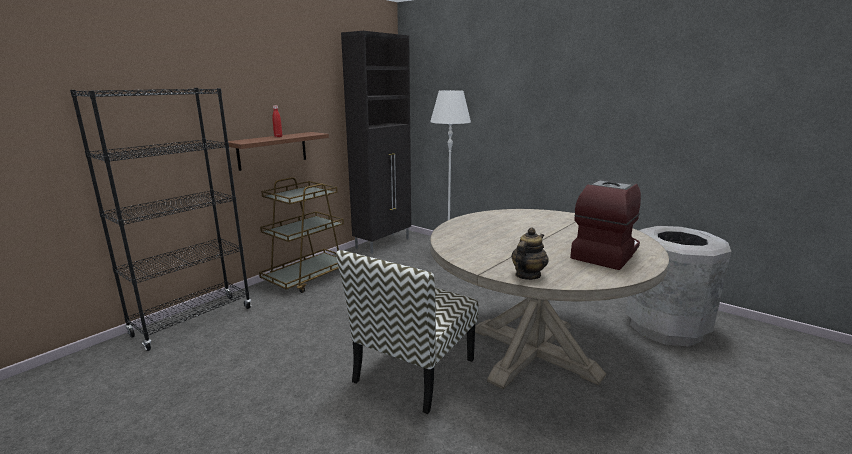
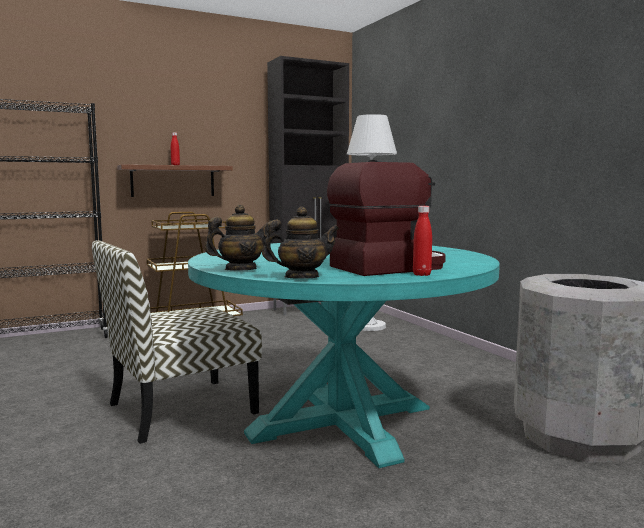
camera: 25 degrees right, 10 degrees down
(533, 351) = (341, 420): beige dining table -> turquoise dining table
(590, 280) = (301, 277): none -> teapot
(644, 261) = (421, 274): none -> red bottle

